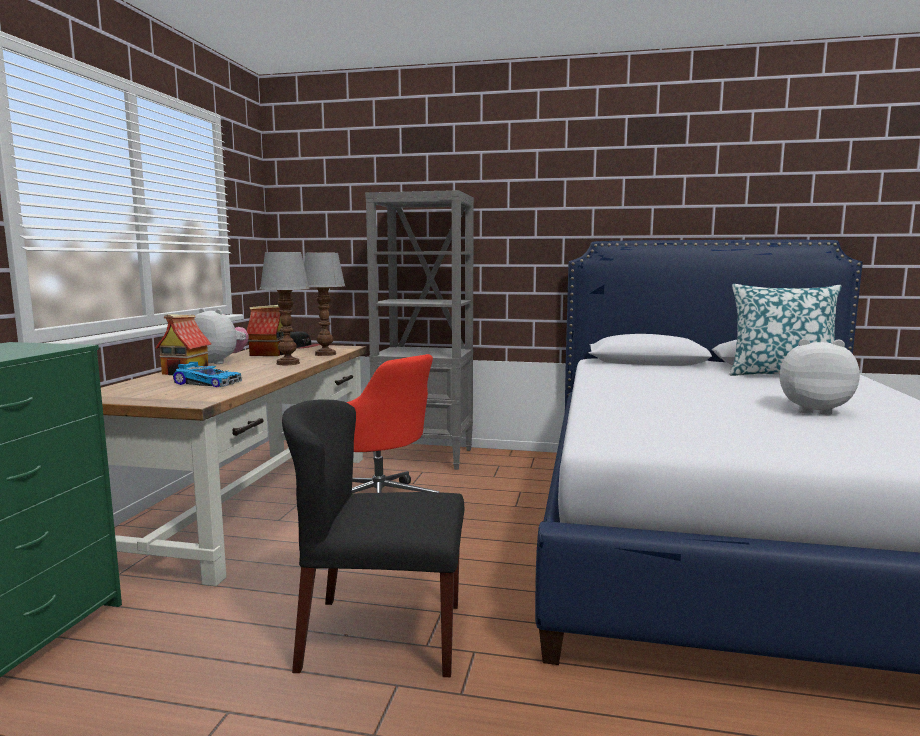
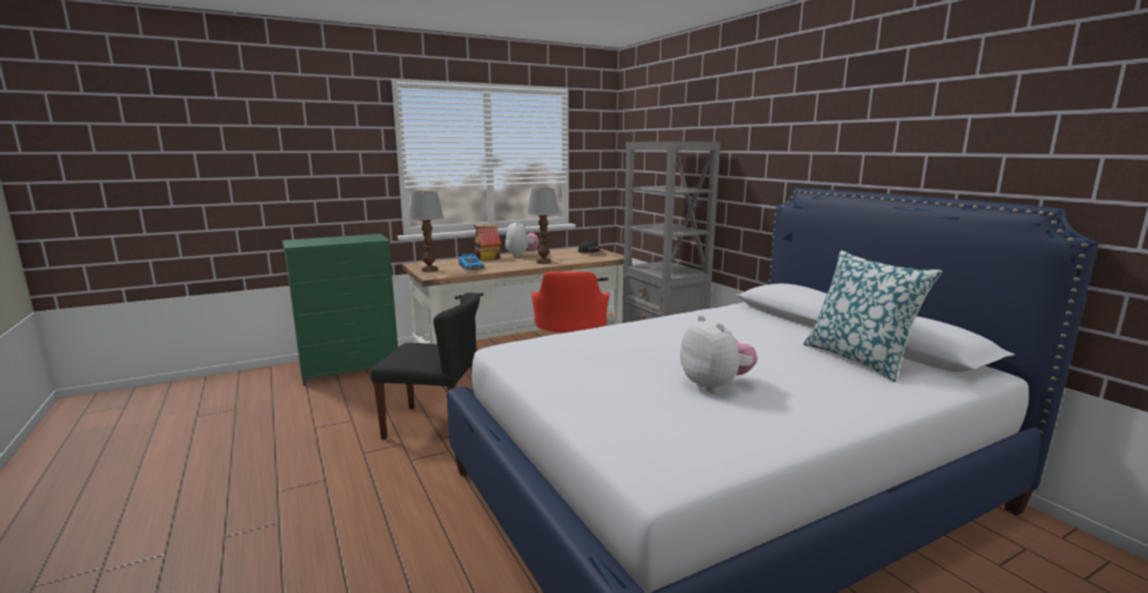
camera: 50 degrees right, 5 degrees up
(269, 354) = (560, 254): toy house -> none
(325, 354) = (585, 259): table lamp -> table lamp (430, 270)
(380, 636) = (436, 425): black chair -> black chair turned 135 degrees clockwise

